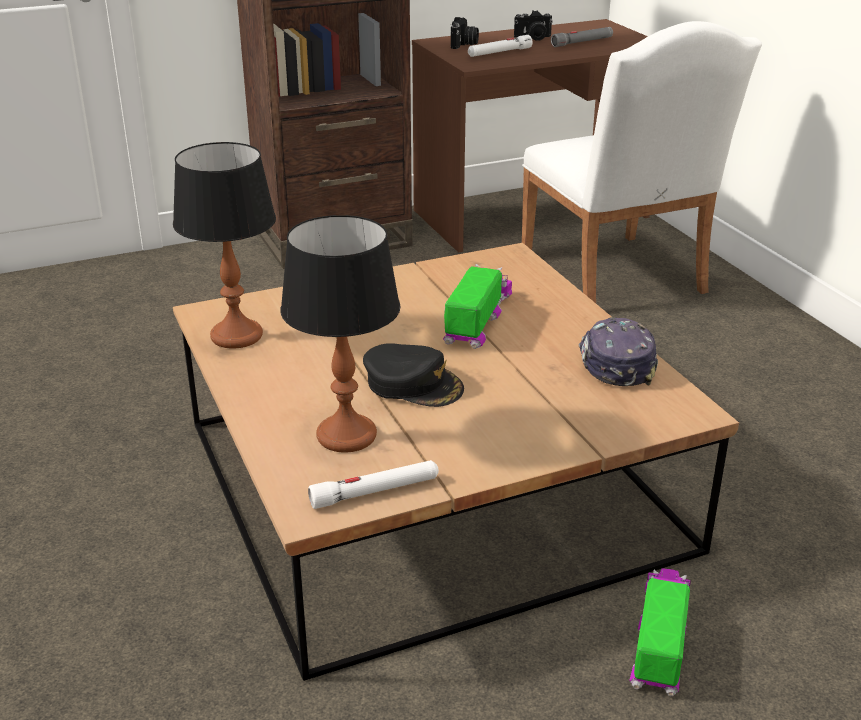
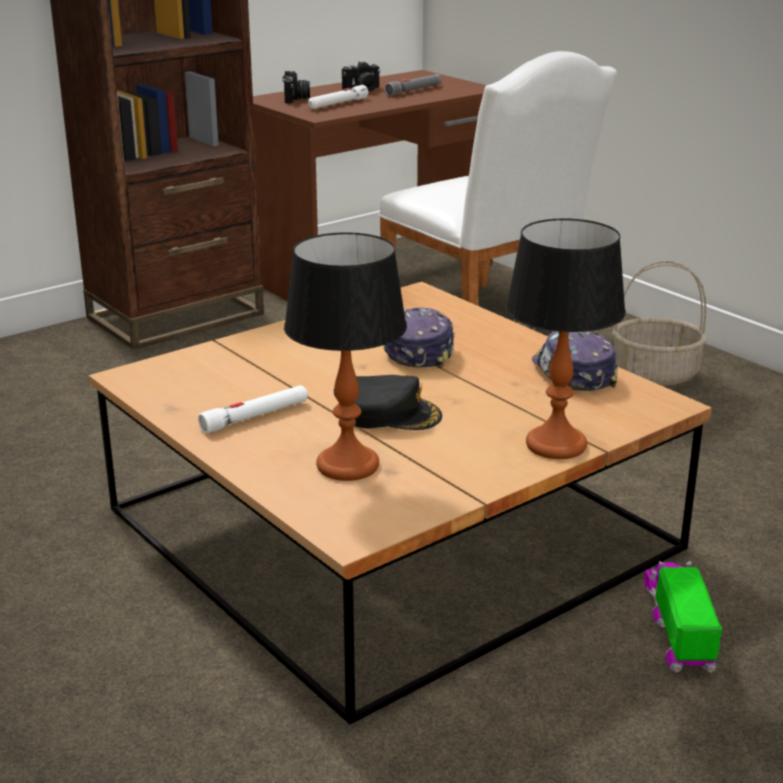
camera: 15 degrees left, 5 degrees down
(237, 335) = (177, 393): table lamp -> table lamp (556, 444)
(375, 492) = (406, 509): white flashlight -> white flashlight (256, 416)
(478, 319) = (418, 351): toy truck -> cap
(762, 355) = (656, 374): none -> basket

